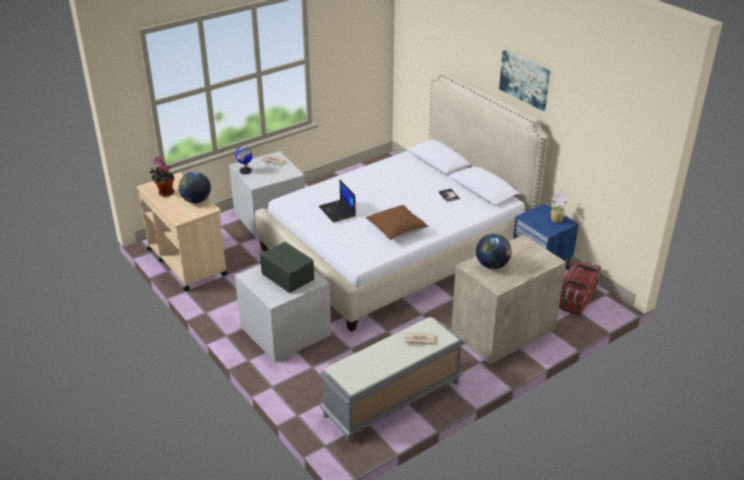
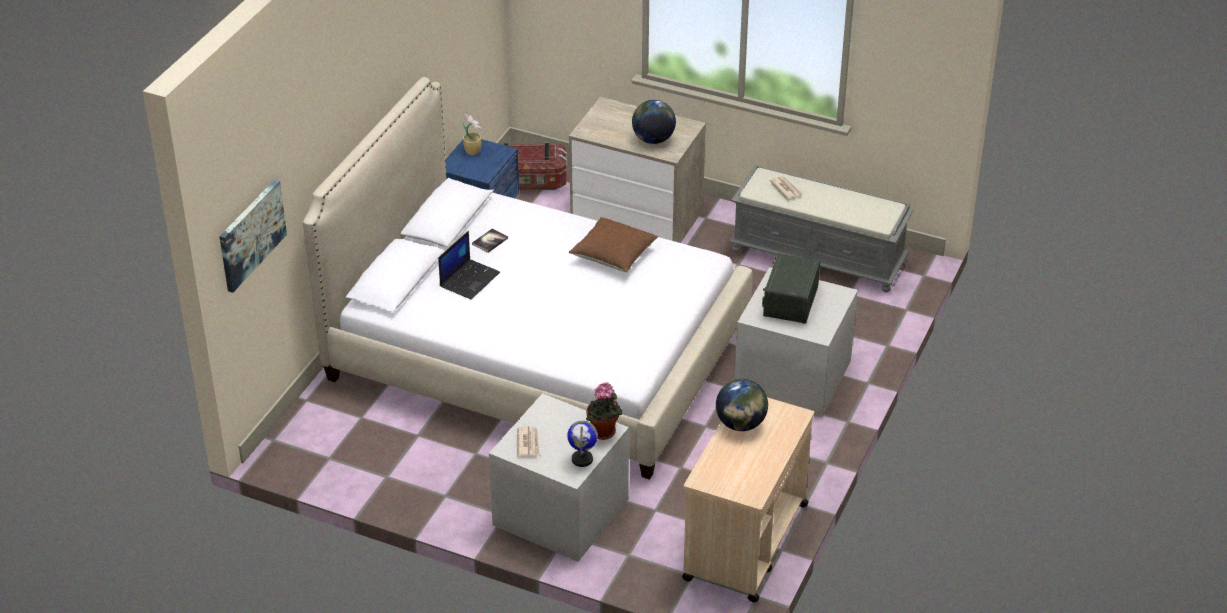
camera: 120 degrees left, 5 degrees up
(164, 193) = (751, 467): potted plant -> potted plant (604, 433)
(338, 211) = (616, 317): laptop -> laptop (469, 279)
(525, 79) = (387, 61): picture -> picture (251, 234)

